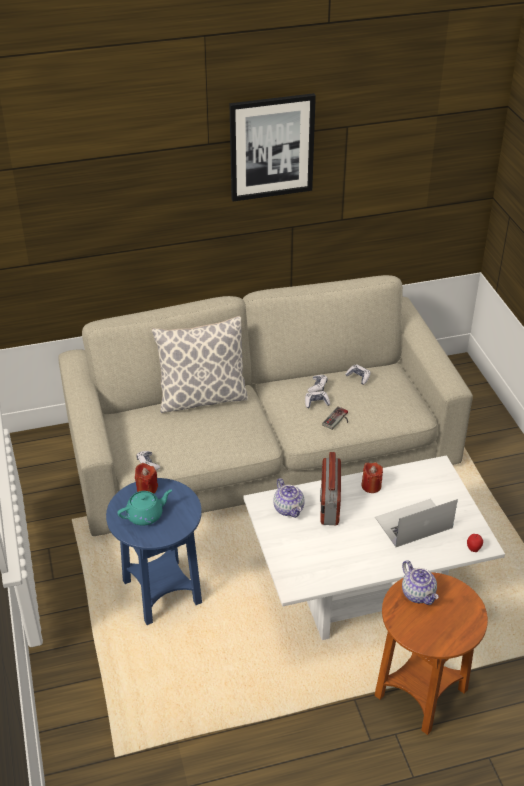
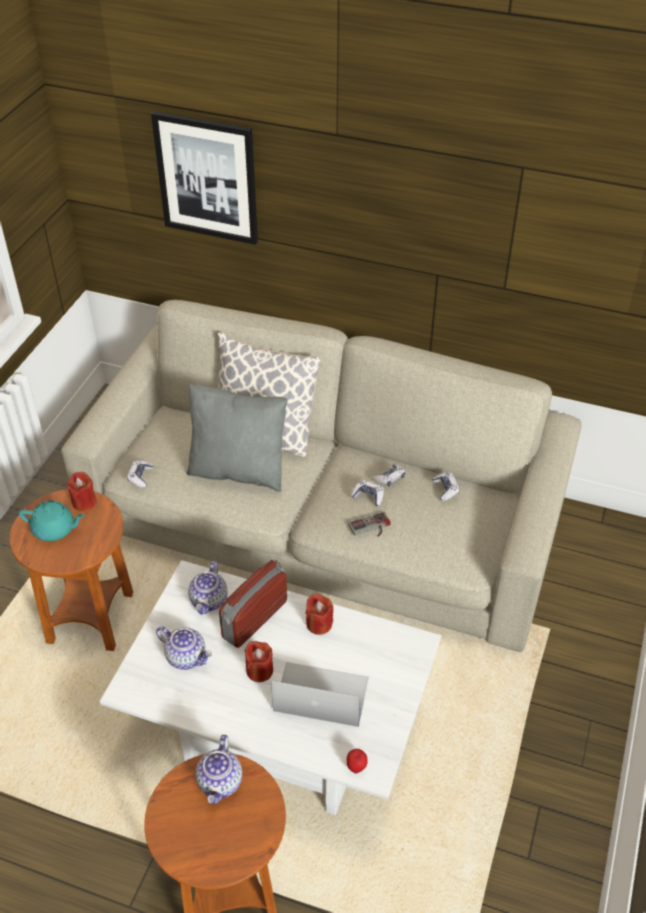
camera: 35 degrees right, 5 degrees up
(161, 592) = (90, 617): blue side table -> brown side table
(214, 427) = (238, 470): none -> grey pillow
(271, 147) = (415, 163): picture -> picture (207, 178)
(310, 547) = (187, 657): none -> teapot
(364, 530) = (259, 670): none -> red candle

